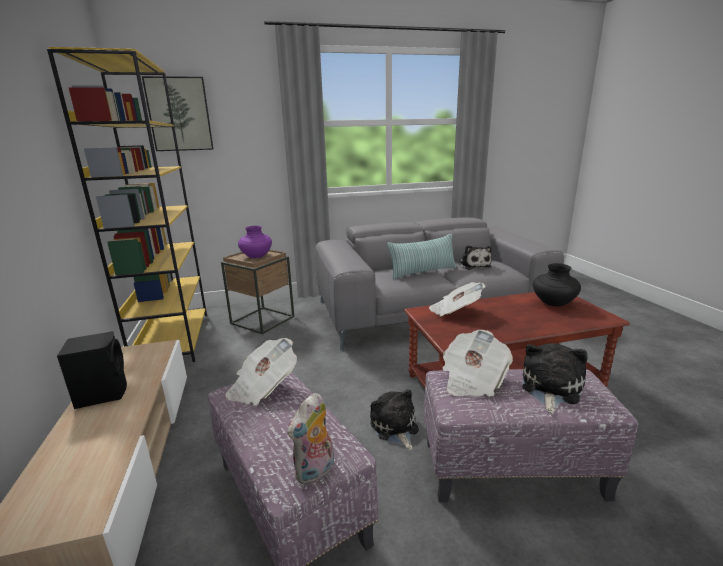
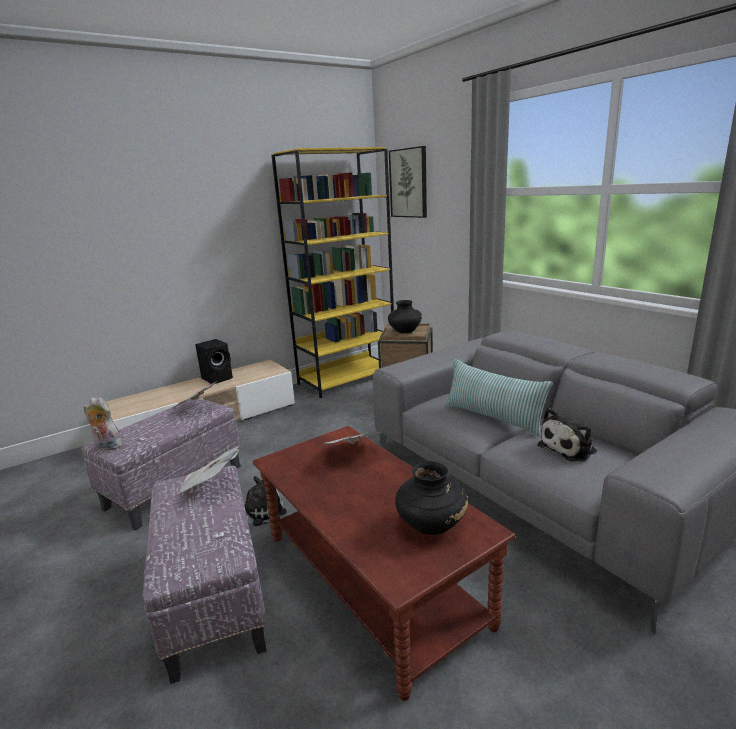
camera: 70 degrees right, 0 degrees up
(256, 256) = (405, 331): purple vase -> black vase
(550, 388) = (197, 531): plush toy -> none

